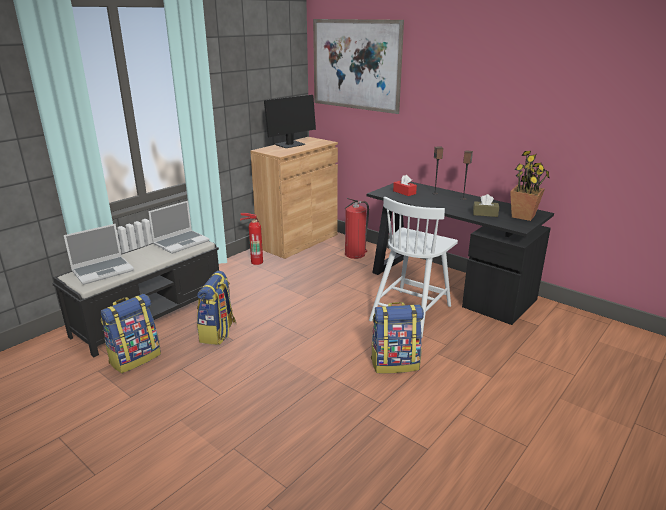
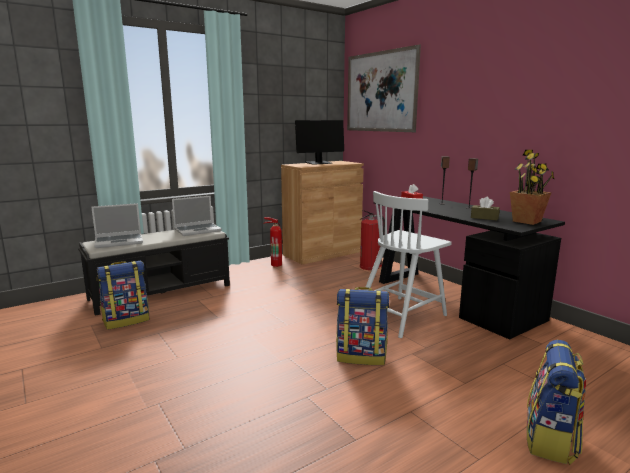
camera: 15 degrees right, 10 degrees down
(218, 333) = (208, 311): backpack -> backpack (551, 440)

